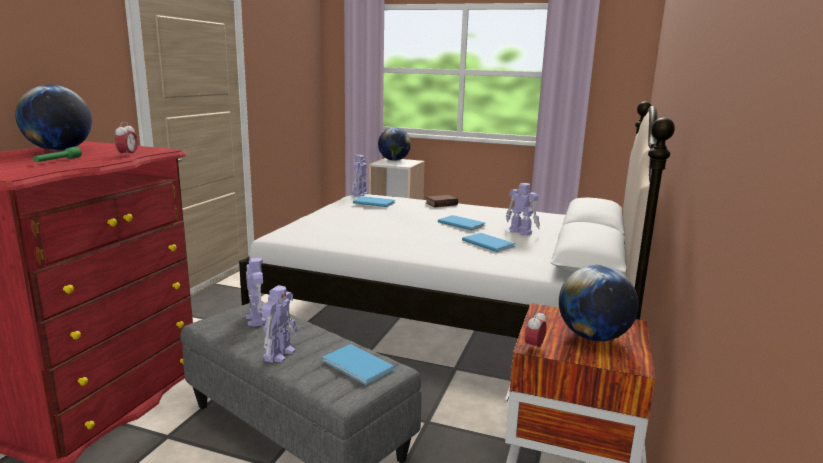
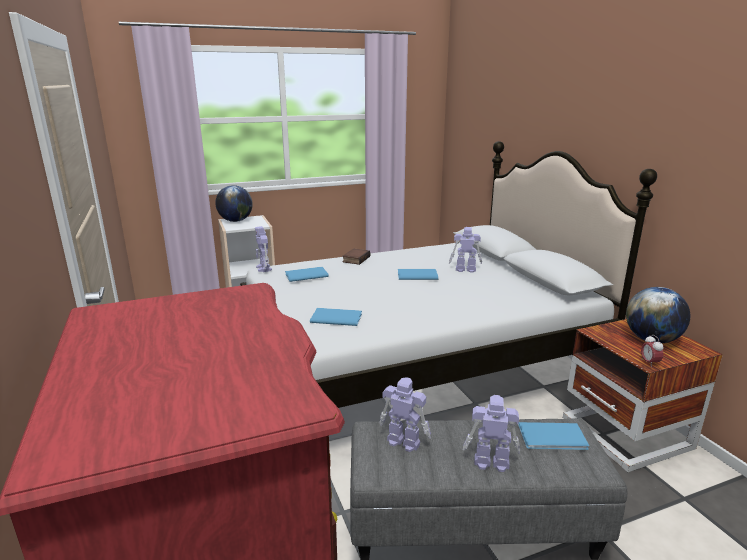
camera: 40 degrees left, 5 degrees up
(58, 161) = (229, 356): green flashlight -> none
(59, 150) = (134, 337): globe -> none
(128, 155) = (260, 313): alarm clock -> none
(280, 354) = (490, 462): toy robot -> toy robot turned 60 degrees counterclockwise
(488, 243) = (472, 288): blue book -> blue book (335, 317)

